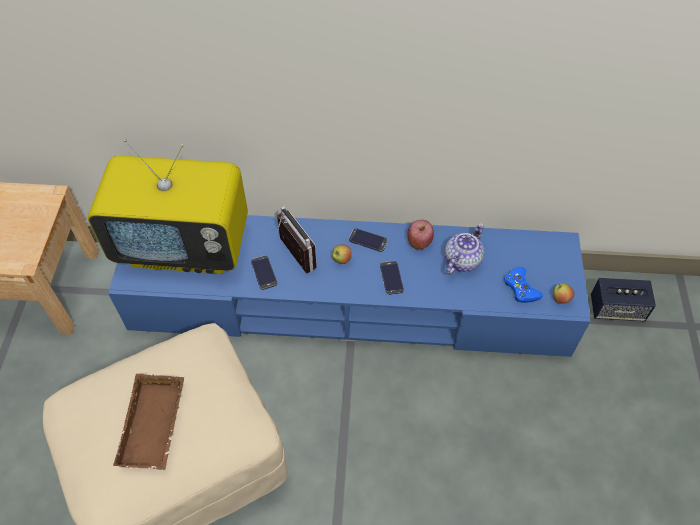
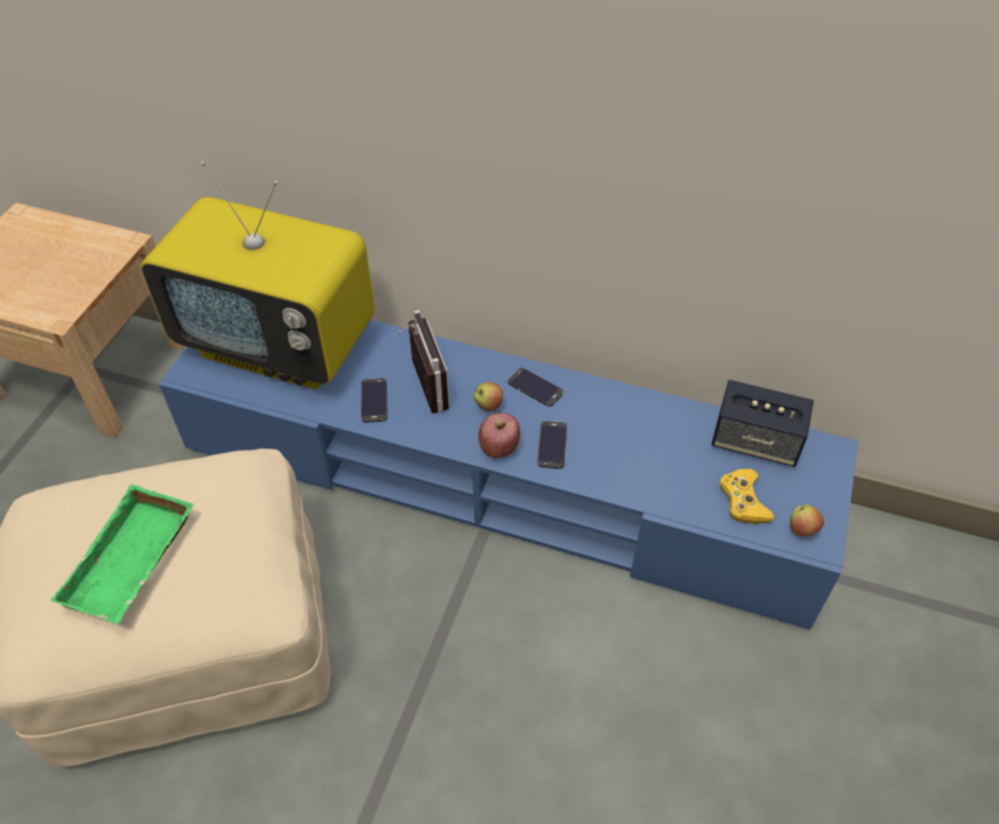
camera: 15 degrees right, 5 degrees down
(155, 426) = (133, 563): brown tray -> green tray
(419, 242) = (609, 405): apple -> apple (499, 448)
(462, 260) = (664, 442): teapot -> none
(521, 288) = (743, 500): blue game controller -> yellow game controller
(616, 309) = (904, 576): speaker -> speaker (755, 441)

